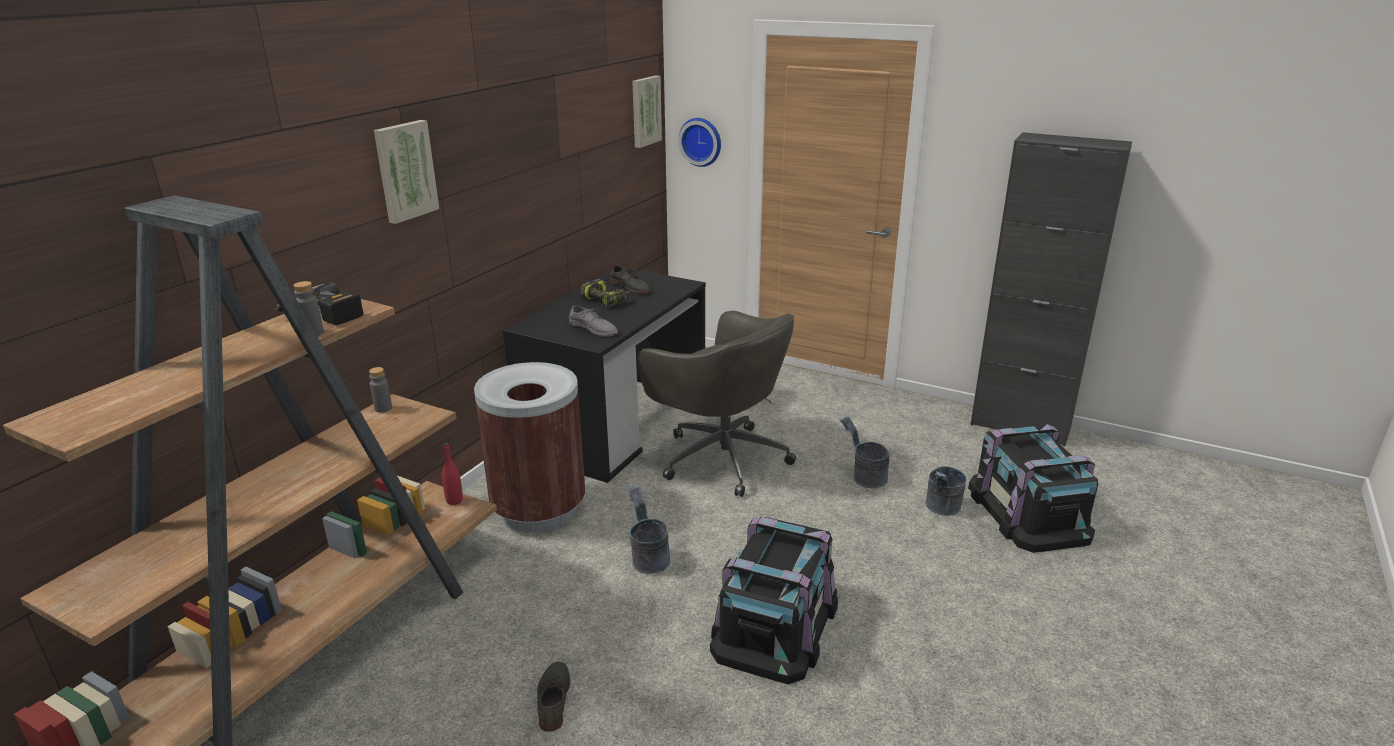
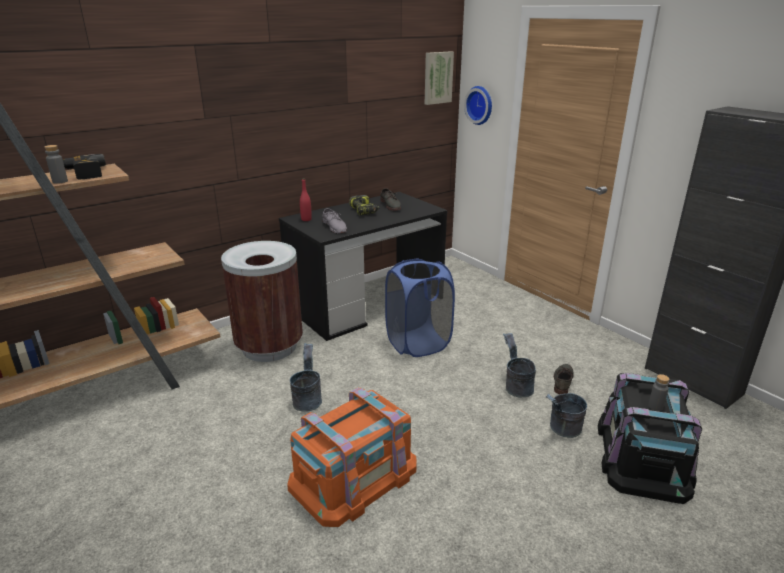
camera: 25 degrees right, 0 degrees up
(383, 408) = (149, 249): grey bottle -> grey bottle (655, 407)
(404, 171) = (195, 91): picture -> none
(454, 500) = (199, 324): red bottle -> red bottle (306, 219)
(553, 698) = (166, 474): grey shoe -> grey shoe (562, 381)
(721, 457) = (418, 343): grey office chair -> blue laundry basket
(776, 623) = (354, 476): black storage box -> orange storage box

